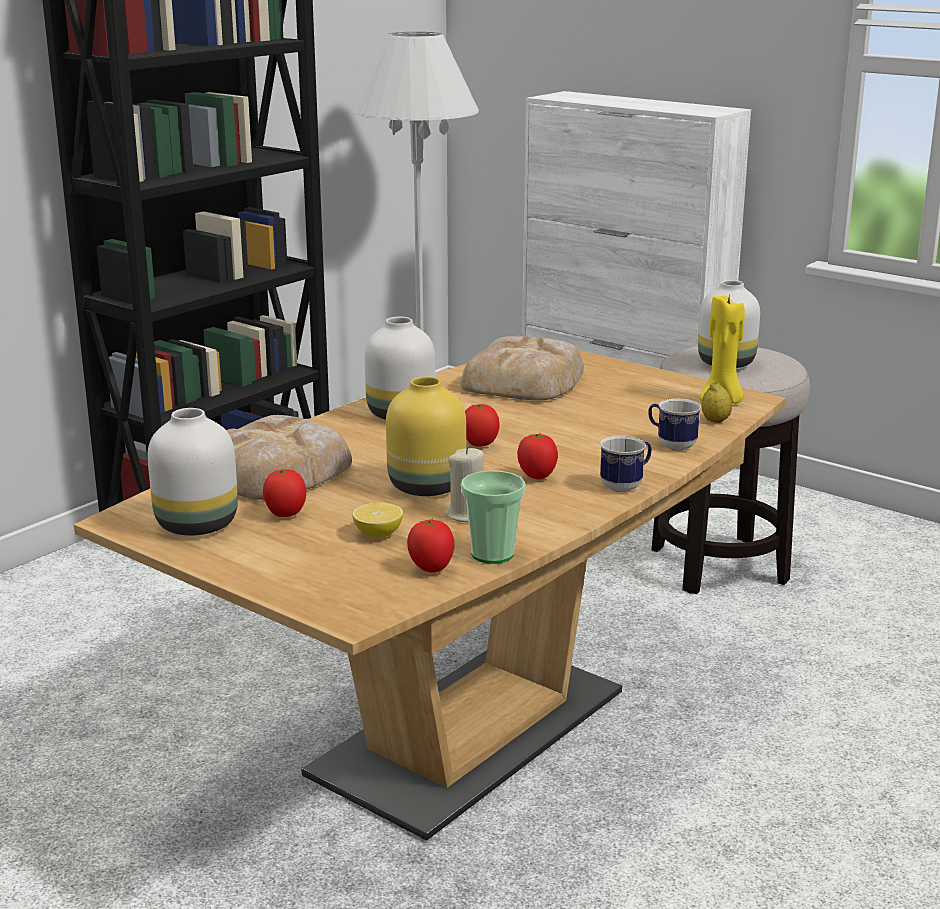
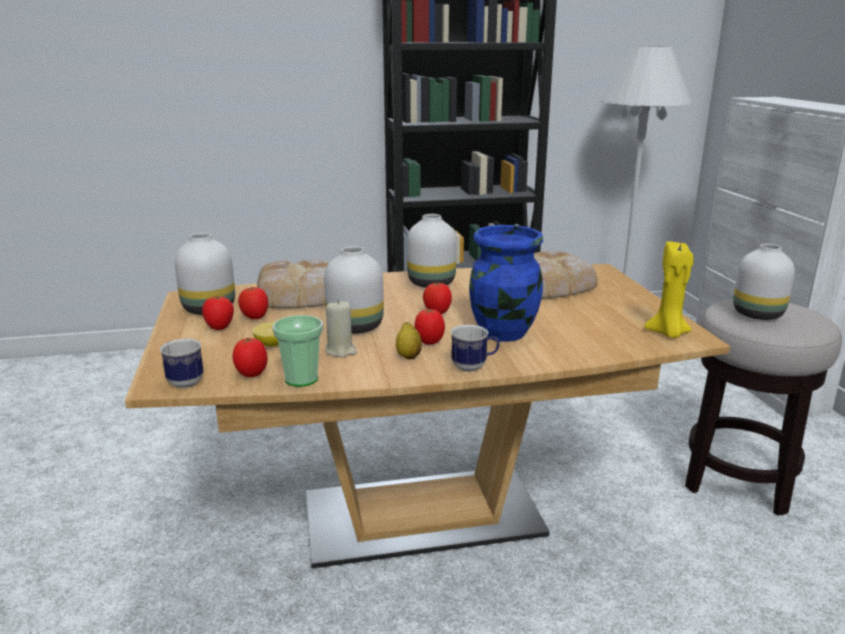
camera: 40 degrees right, 0 degrees up
(269, 540) = (219, 328): none -> tomato
(426, 486) = (356, 326): yellow vase -> white vase
(587, 446) = (503, 333): none -> blue vase
(671, 445) = (564, 351): mug -> mug (185, 380)
(715, 421) = (633, 345): lemon -> lemon (408, 357)

